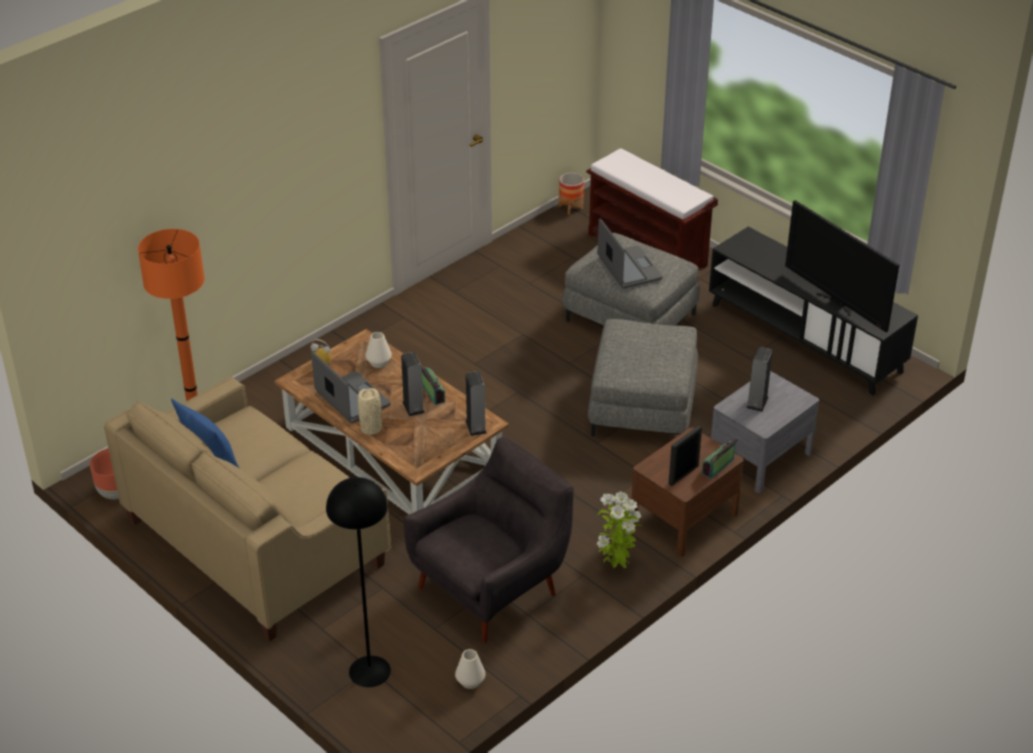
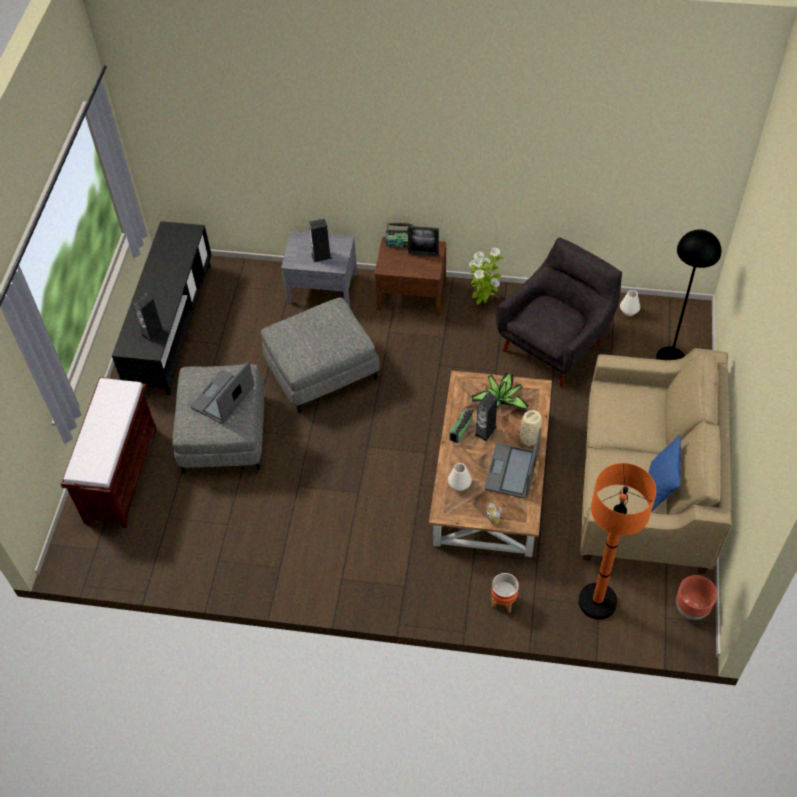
camera: 125 degrees left, 15 degrees up
(434, 435) = (501, 400): none -> potted plant
(476, 426) = (471, 384): speaker -> speaker (153, 332)
(492, 588) = (555, 344): grey armchair -> grey armchair turned 120 degrees clockwise
(571, 207) = (90, 566): planter -> planter (503, 601)
(836, 303) = (179, 264): television -> none

